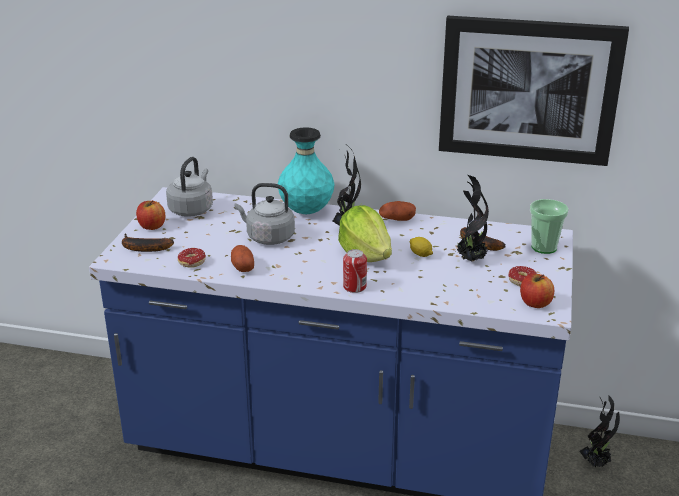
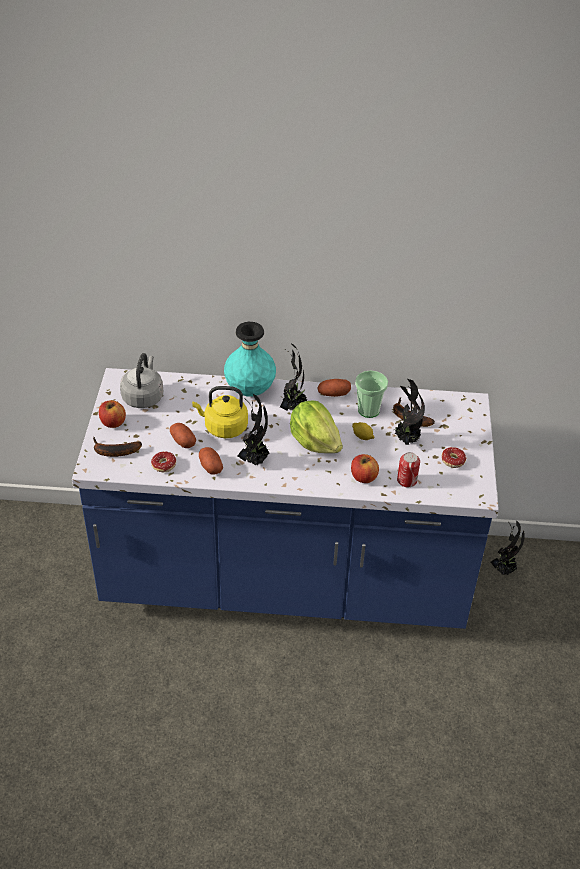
camera: 10 degrees left, 15 degrees up
(220, 245) = (183, 441): none -> potato
(268, 237) = (223, 427): grey kettle -> yellow kettle
(294, 265) = (255, 460): none -> potted plant
(354, 287) = (313, 481): can -> can (407, 480)
(528, 90) = (453, 286): picture -> none
(535, 303) = (467, 486): apple -> apple (363, 477)
(544, 247) = (466, 418): cup -> cup (368, 410)

